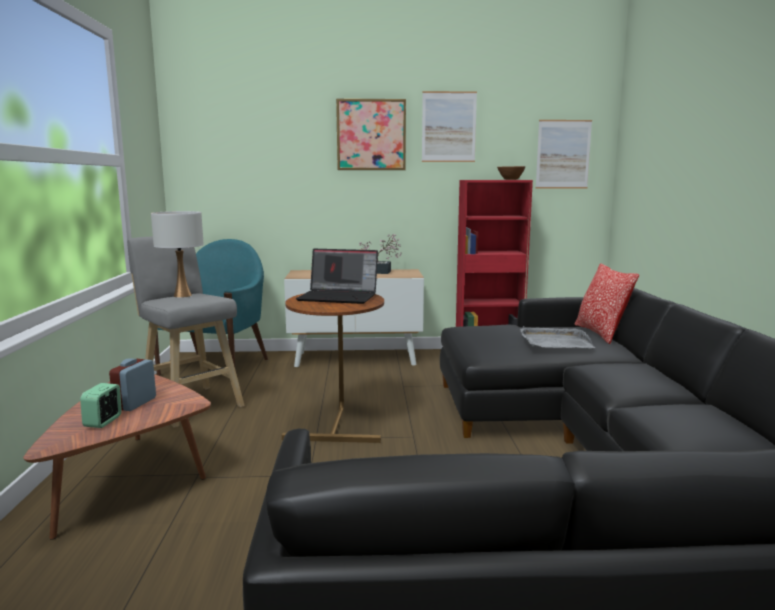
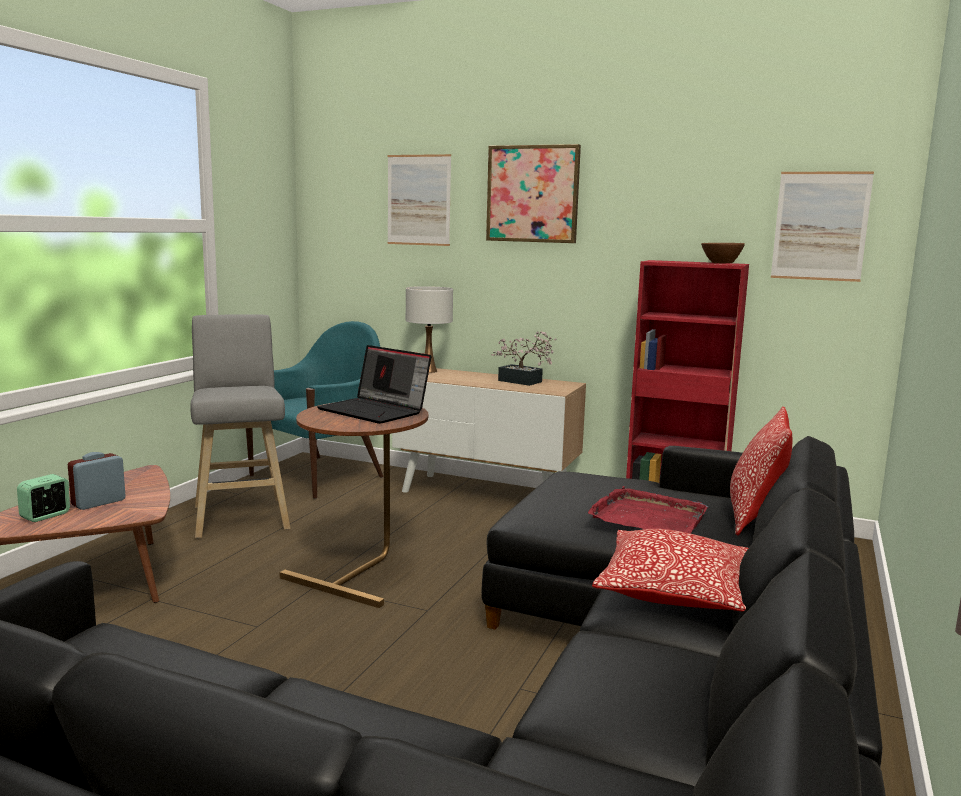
camera: 25 degrees right, 0 degrees up
(182, 295) = (234, 387): white table lamp -> white table lamp (428, 371)
(448, 127) = (640, 183): picture -> picture (418, 200)
(554, 342) = (648, 517): grey tray -> red tray
(631, 377) = (673, 591): none -> pillow

